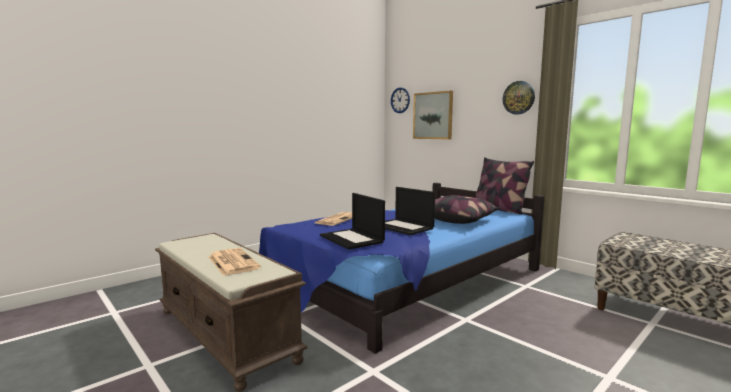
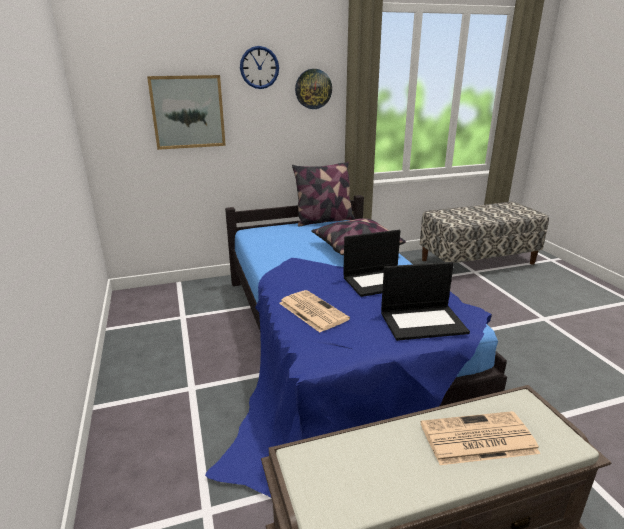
camera: 65 degrees left, 15 degrees up
(400, 100) = (112, 86): wall clock -> wall clock (259, 67)

